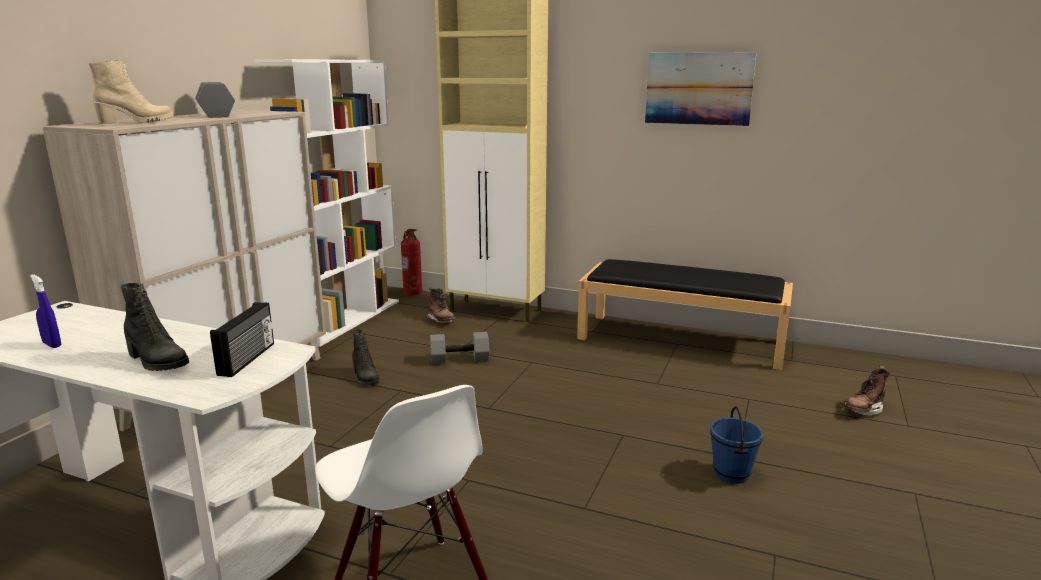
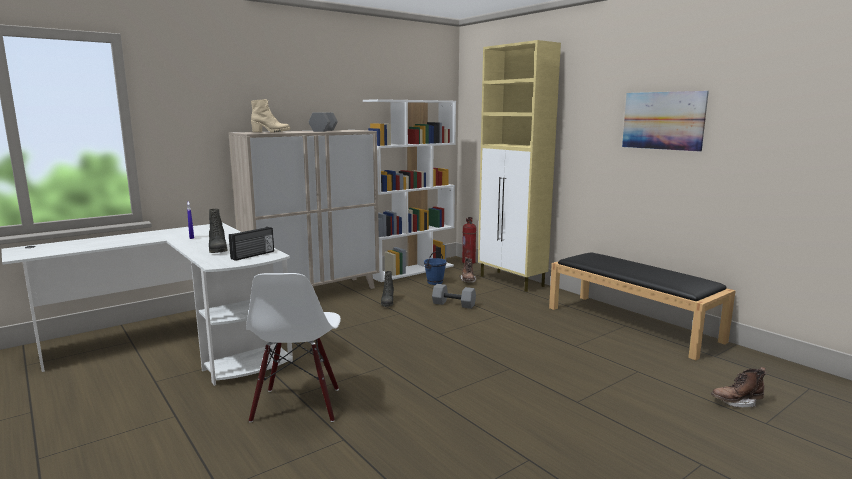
camera: 30 degrees right, 5 degrees down
(732, 474) = (559, 410): blue bucket -> blue bucket (435, 282)

